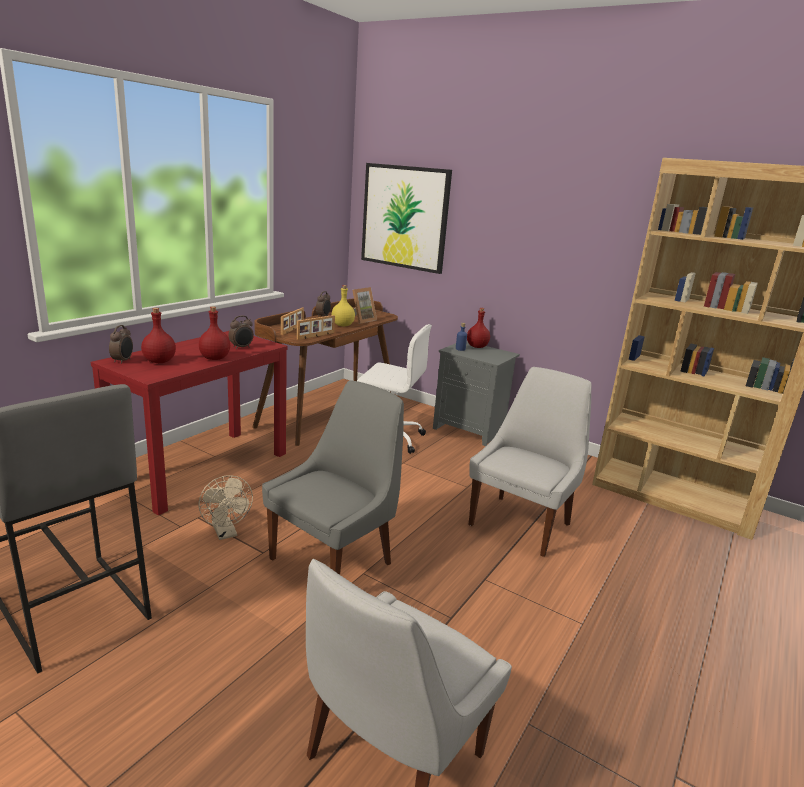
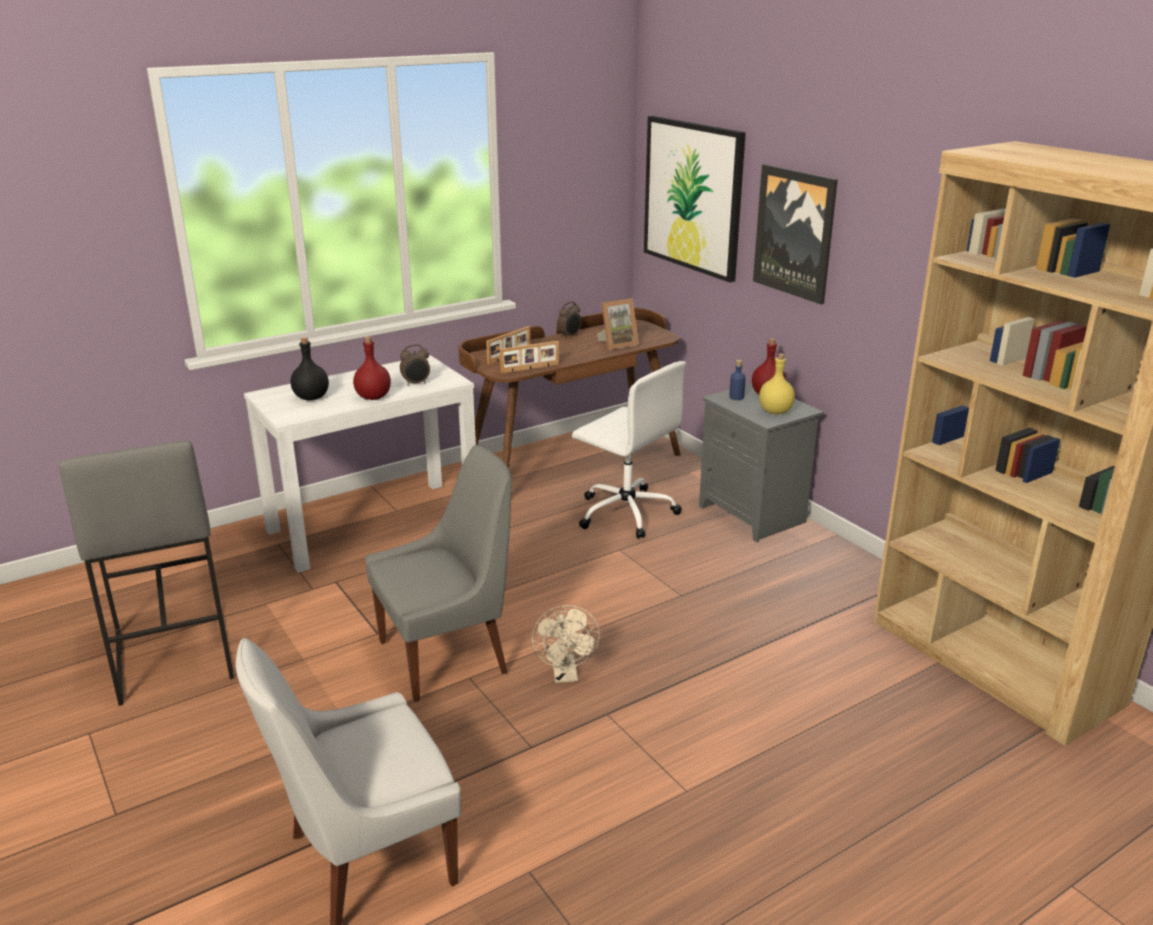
camera: 25 degrees right, 5 degrees up
(123, 361) = (275, 394): alarm clock -> none
(159, 361) = (310, 398): red bottle -> black bottle
(202, 468) = (374, 524): red console table -> white console table
(226, 533) = (353, 604): beige fan -> beige fan (566, 675)
(343, 325) = (583, 352): yellow bottle -> yellow bottle (776, 411)
(494, 235) = (795, 233): none -> picture
(521, 523) = (716, 656): white chair -> none

